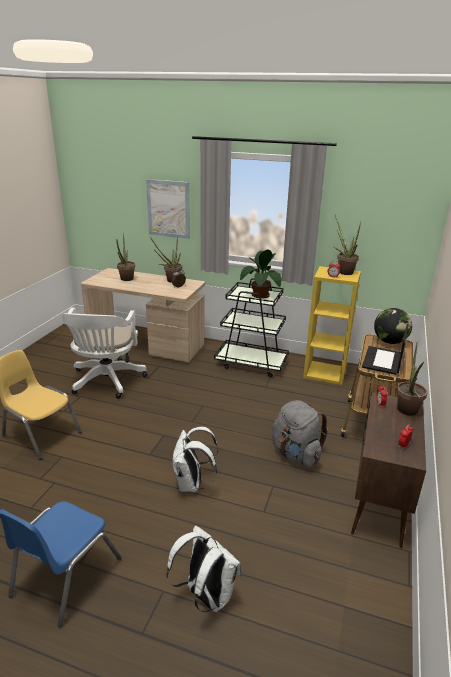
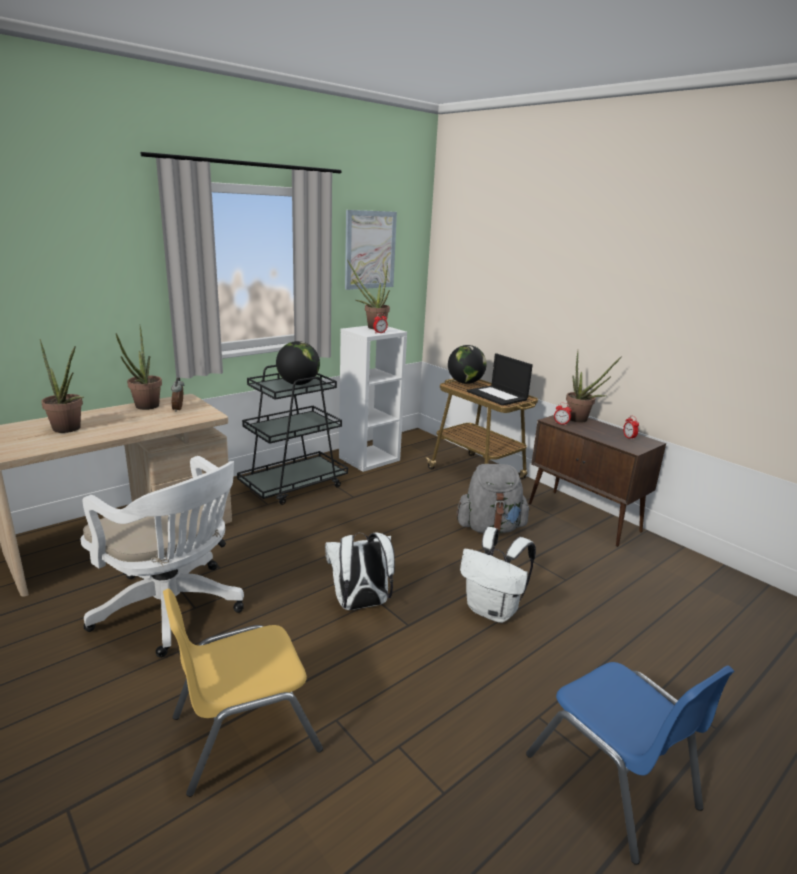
camera: 60 degrees left, 5 degrees down
(168, 209) = (91, 286): picture -> picture (370, 250)
(206, 596) = (672, 661): white backpack -> white backpack (360, 605)
(260, 295) = (298, 384): potted plant -> globe
(325, 373) = (369, 458): yellow bookcase -> white bookcase

